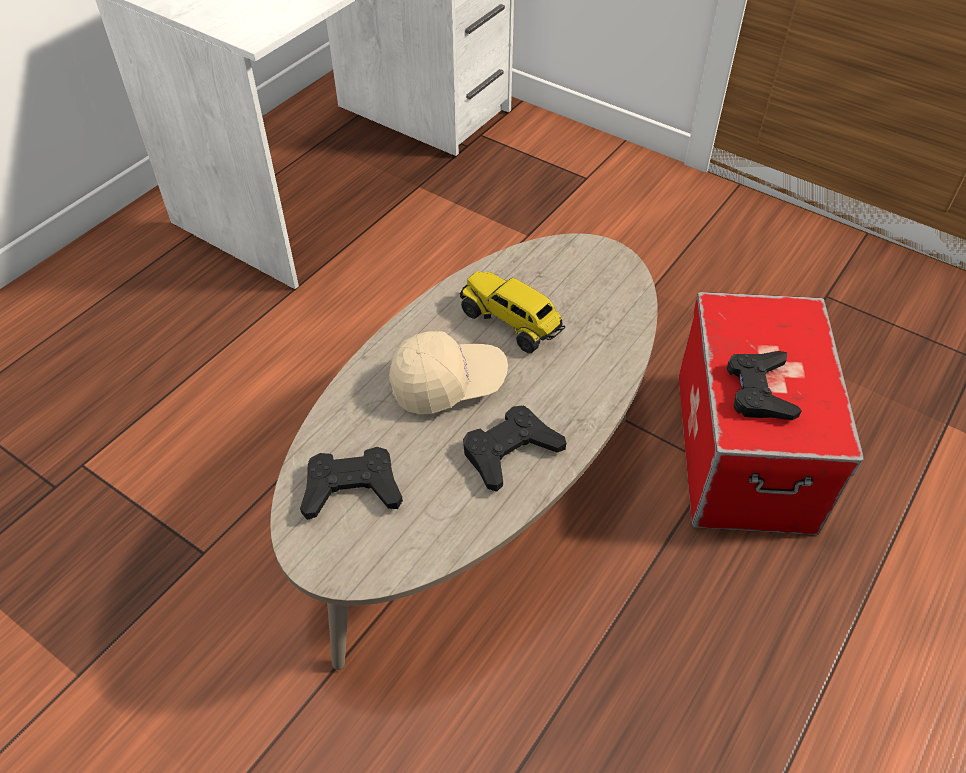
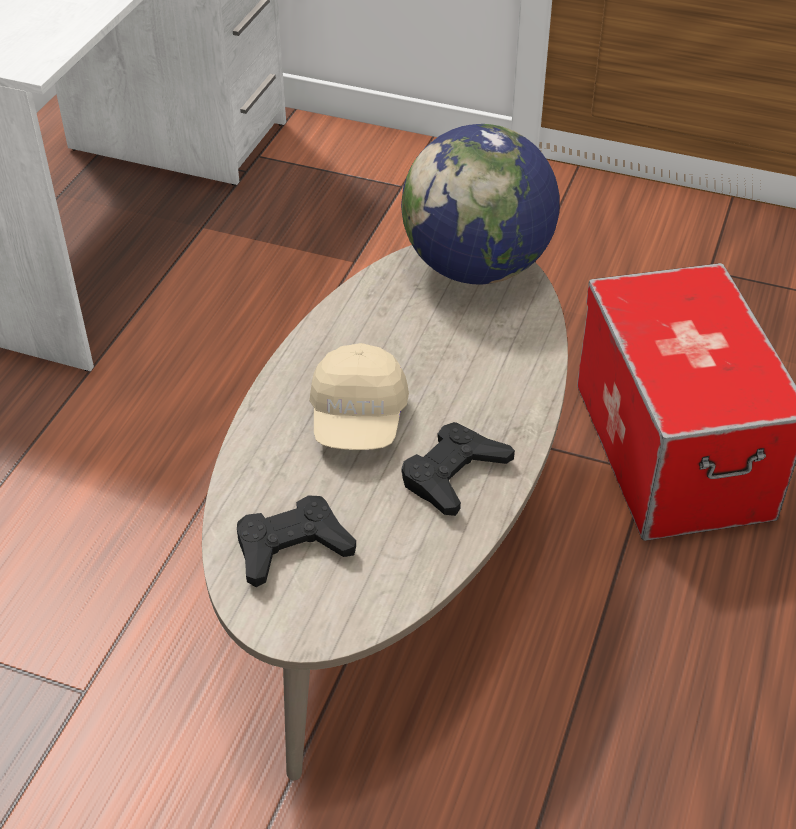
camera: 15 degrees left, 5 degrees down
(447, 384) = (358, 419): beige cap -> beige cap turned 120 degrees clockwise
(512, 322) = (405, 342): toy truck -> none
(596, 266) = (477, 267): none -> globe
(759, 390) = (686, 368): black game controller -> none

